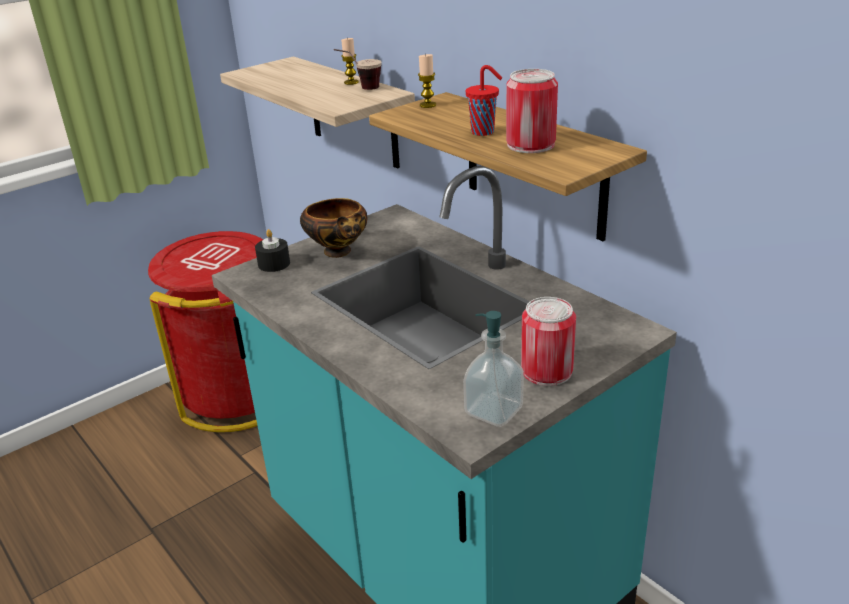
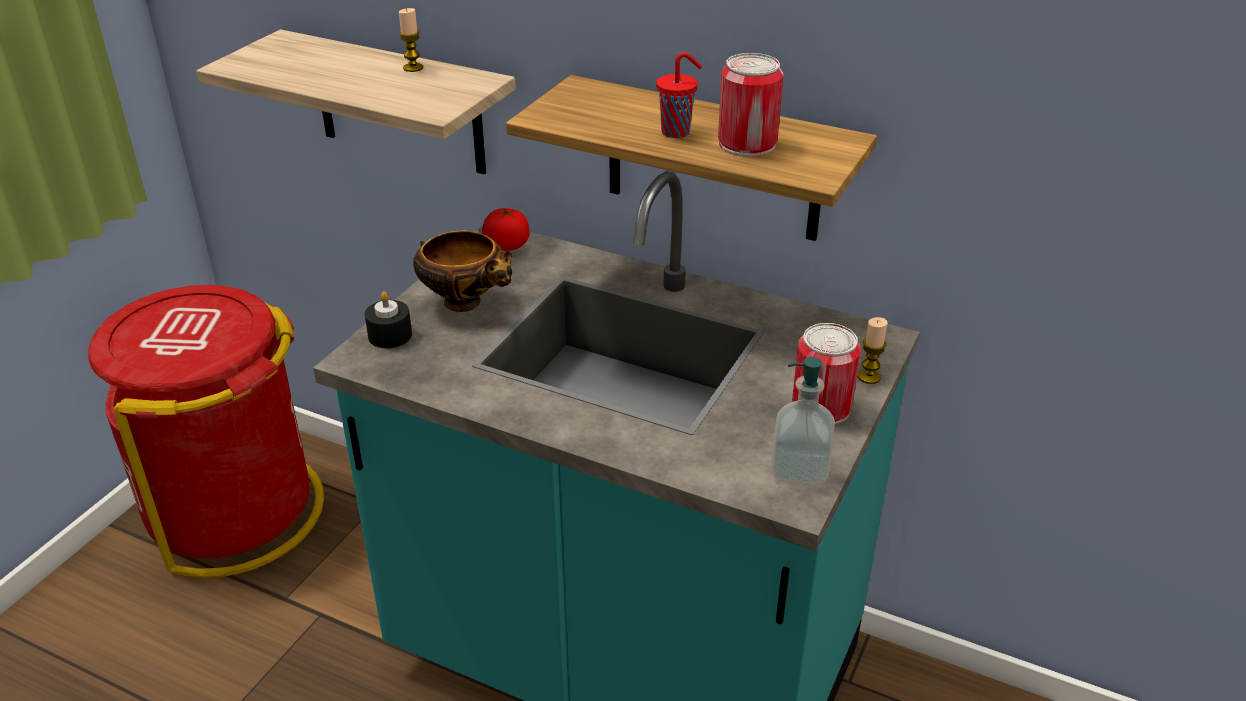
camera: 25 degrees left, 5 degrees up
(360, 89) = (437, 78): cup -> none
(396, 221) = (507, 245): none -> tomato
(427, 105) = (569, 98): candle -> candle (869, 377)

